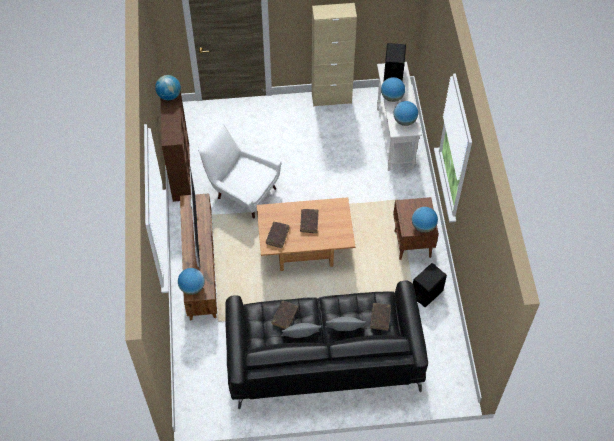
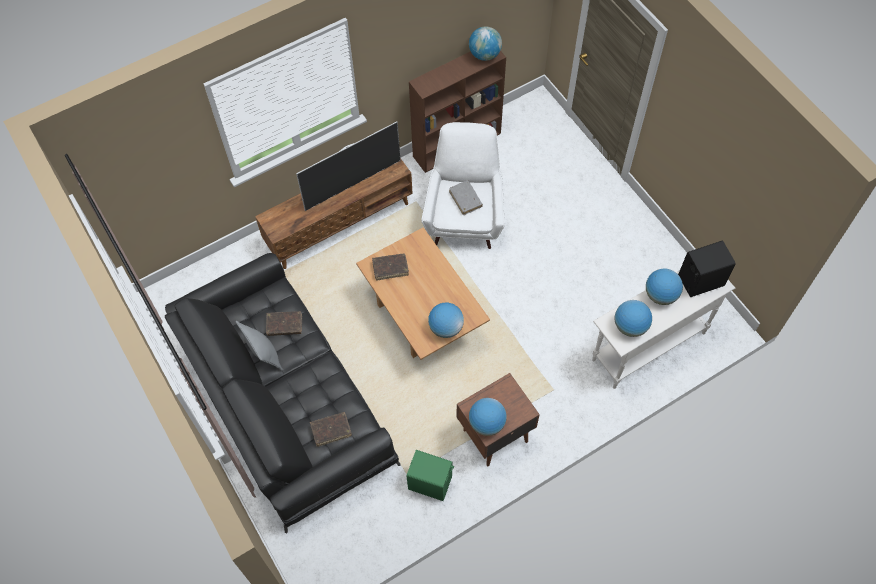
camera: 65 degrees right, 5 degrees up
(192, 287) = (276, 215): globe -> globe (446, 327)
(246, 174) = (465, 200): none -> grey book
(309, 222) = (428, 293): brown book -> none
(331, 98) = (664, 247): beige cabinet -> none
(344, 331) = (294, 398): grey pillow -> none
(426, 293) = (430, 483): black speaker -> green speaker

